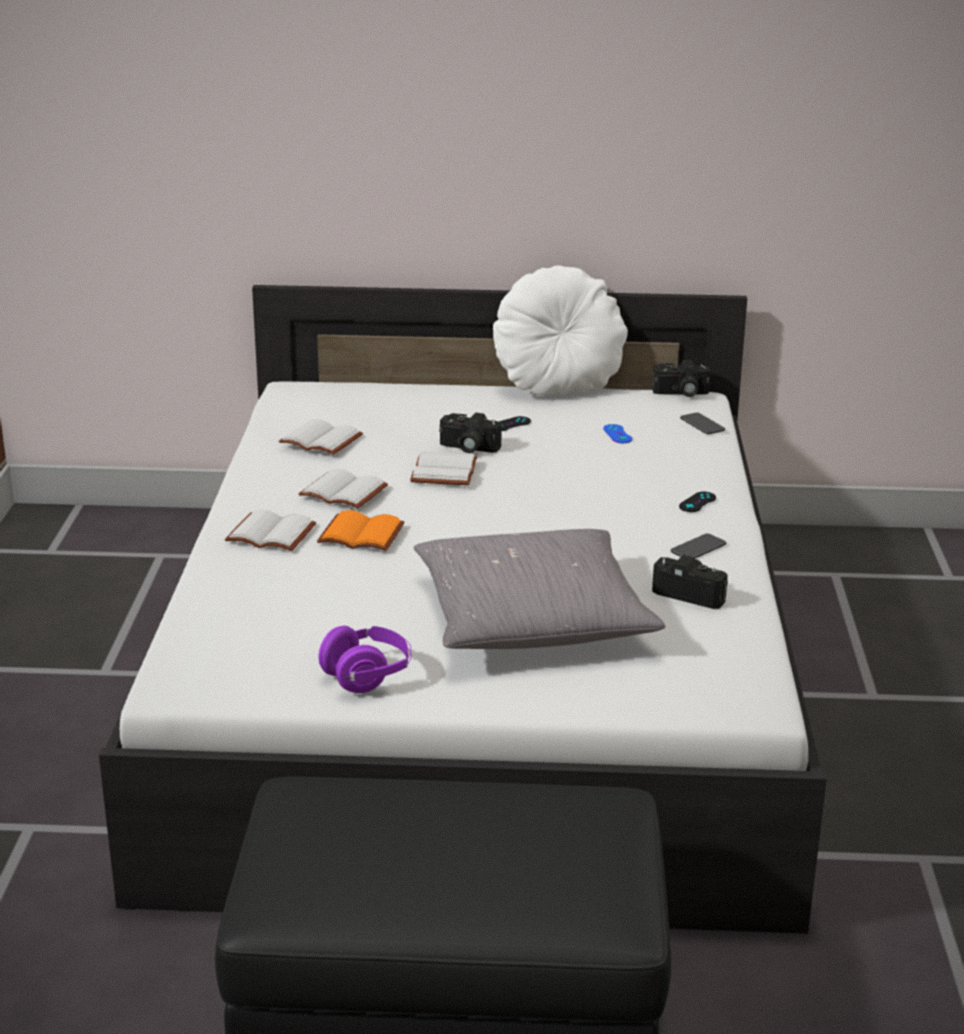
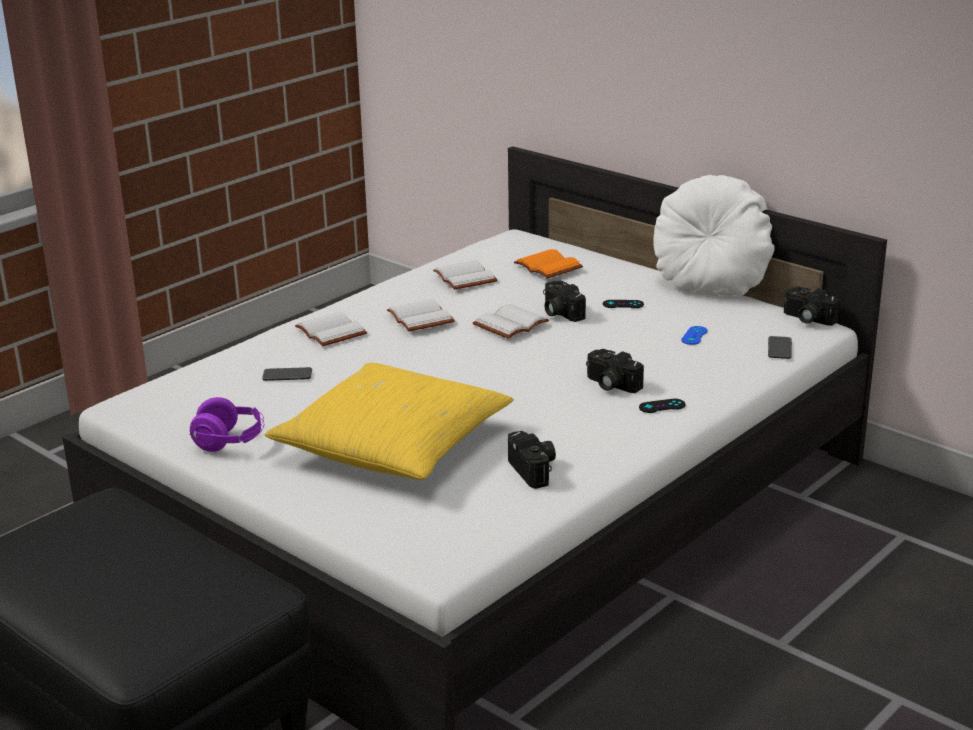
camera: 40 degrees right, 0 degrees up
(359, 535) = (382, 350): orange book -> orange book (546, 266)
(532, 617) = (394, 445): grey pillow -> yellow pillow
(623, 498) = (610, 385): none -> camera
(698, 548) = (600, 440): phone -> phone (287, 375)

